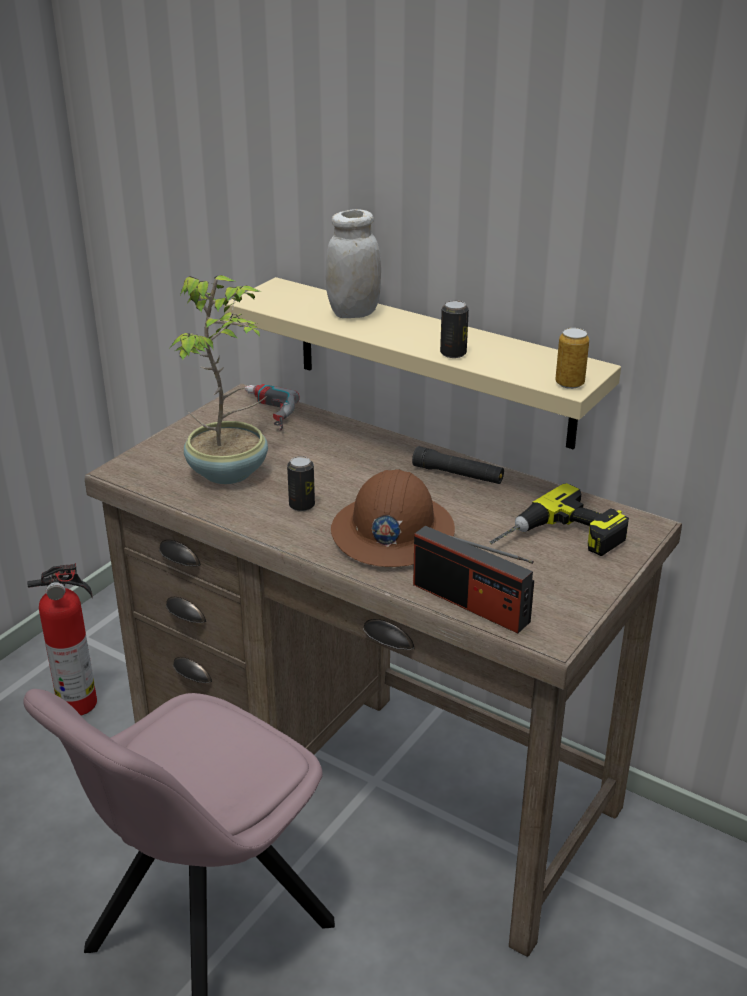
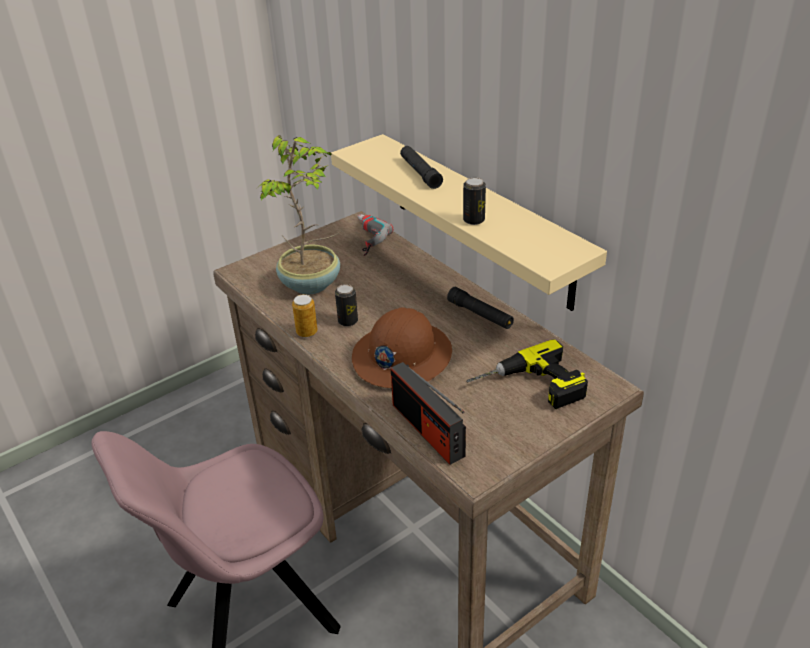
camera: 20 degrees right, 5 degrees up
(80, 703) = (236, 421): fire extinguisher -> none
(354, 313) = (420, 173): white jar -> black flashlight
(569, 383) = (551, 262): can -> can (307, 332)

